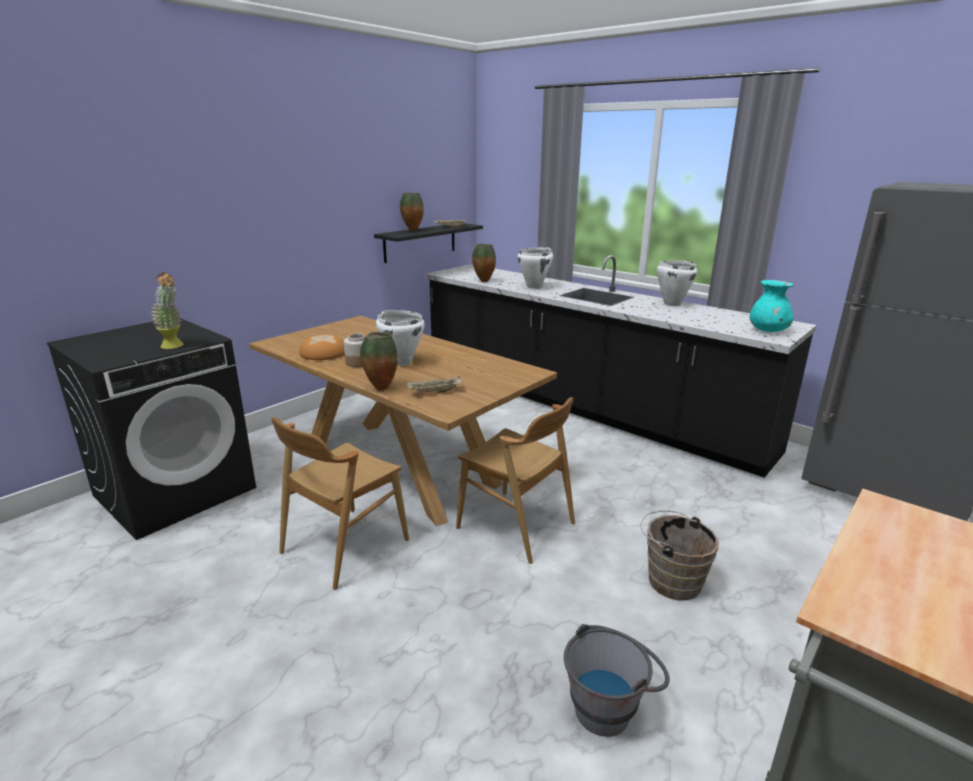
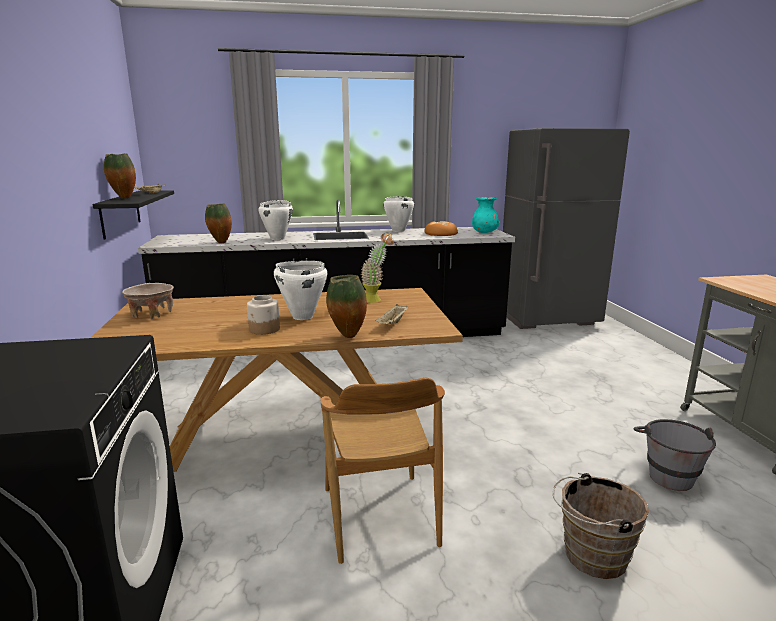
camera: 50 degrees left, 5 degrees down
(175, 346) = (103, 363): potted plant -> potted plant (376, 299)
(323, 353) = (202, 335): bread -> bread (441, 233)
(342, 329) = (151, 314): none -> beige bowl
(516, 526) = (453, 424): brown chair -> none
(670, 580) = (568, 402): brown bucket -> brown bucket (590, 555)

